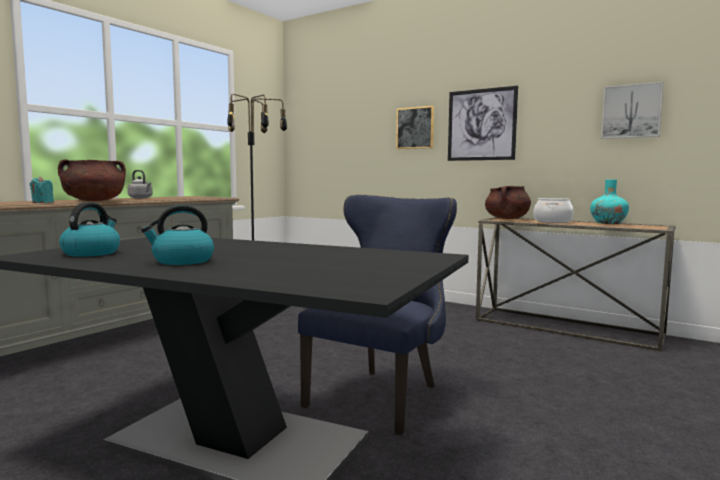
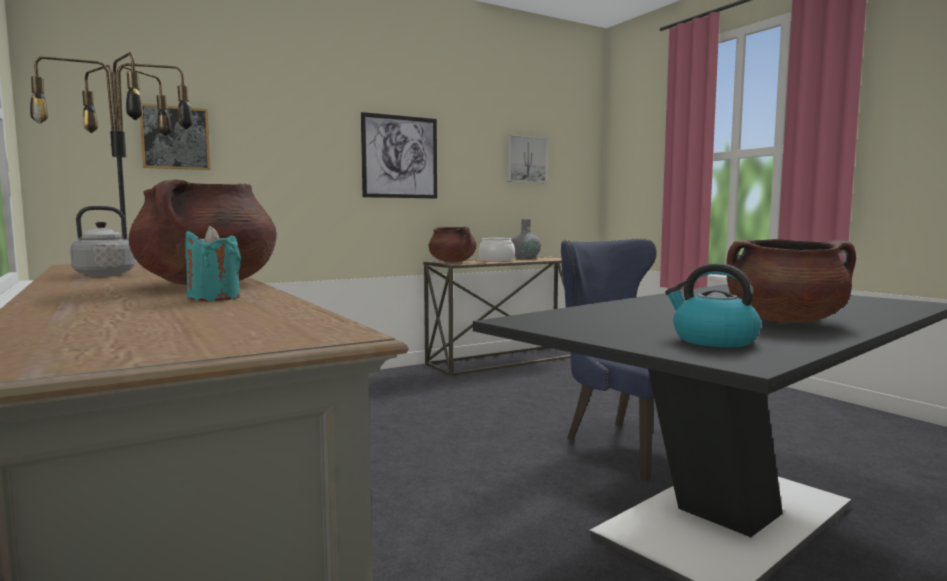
camera: 65 degrees left, 0 degrees up
(182, 261) = (785, 321): kettle -> brown cooking pot
(415, 128) = (314, 151): picture -> picture (175, 138)
(608, 223) = (525, 258): turquoise vase -> grey vase

